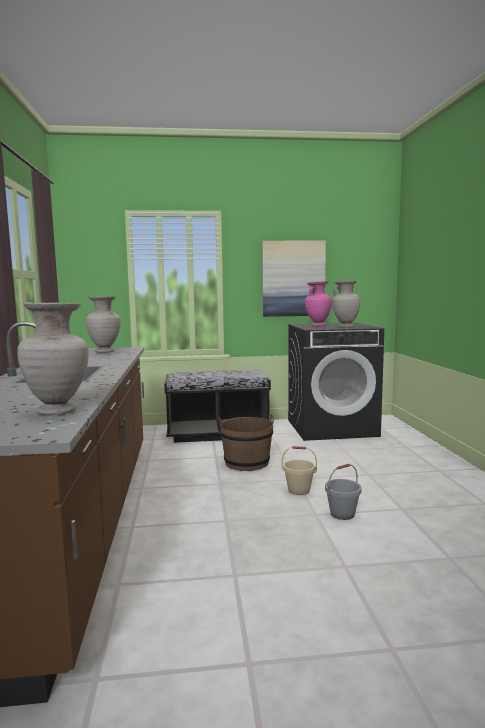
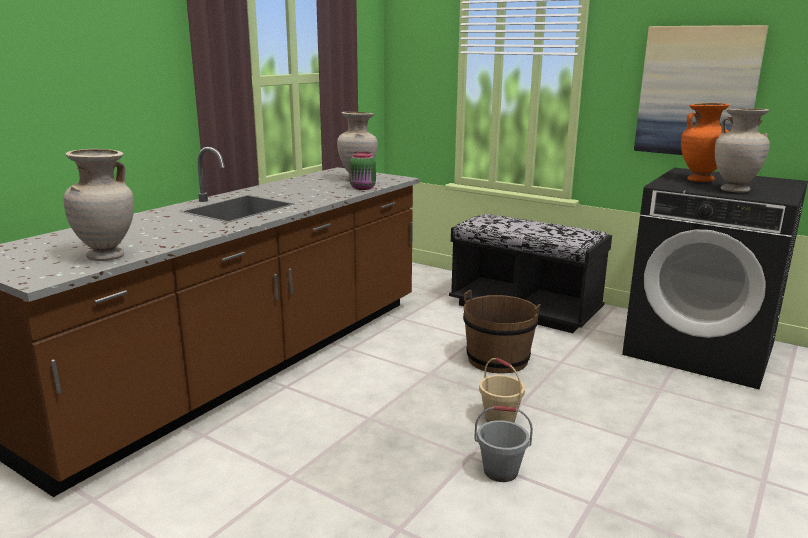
camera: 40 degrees right, 10 degrees up
(124, 354) = (363, 188): none -> green jar
(318, 326) = (699, 180): pink vase -> orange vase

